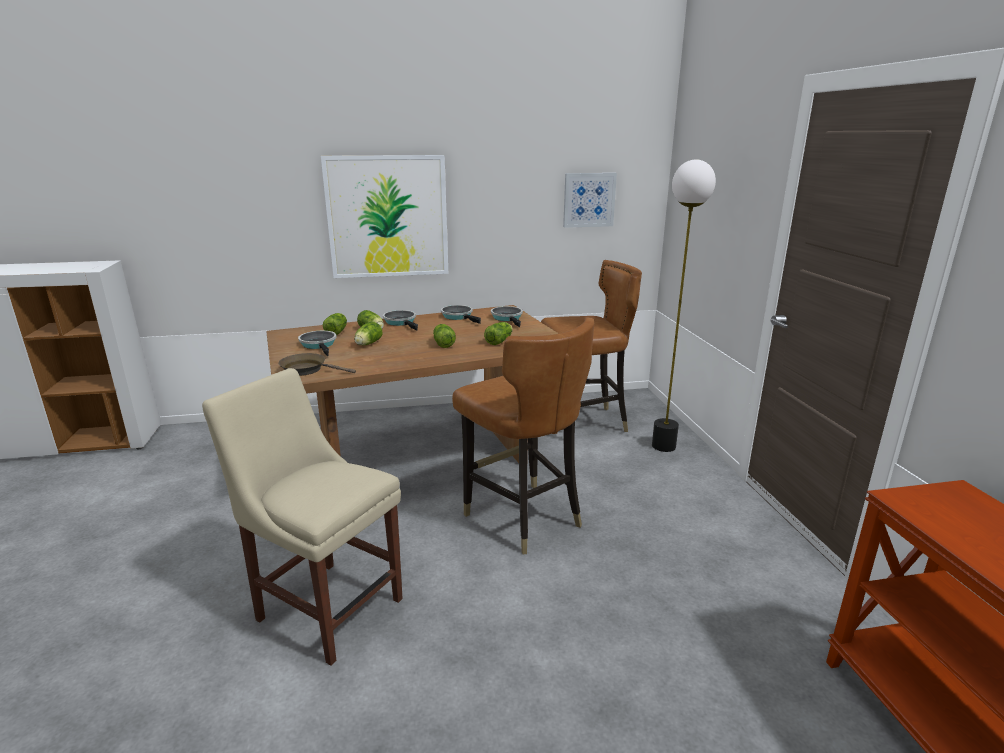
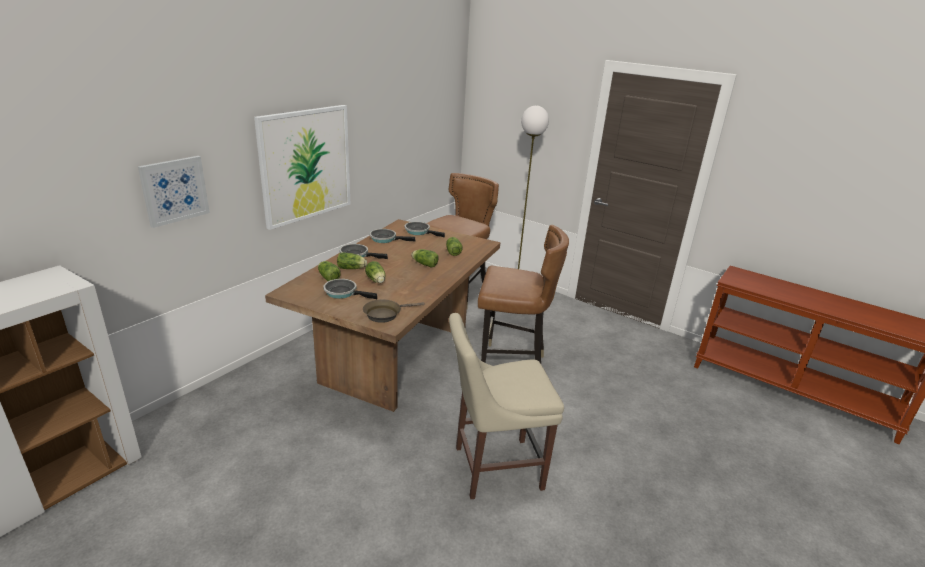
camera: 45 degrees left, 5 degrees up
(589, 200) = (427, 128): picture -> picture (174, 190)

